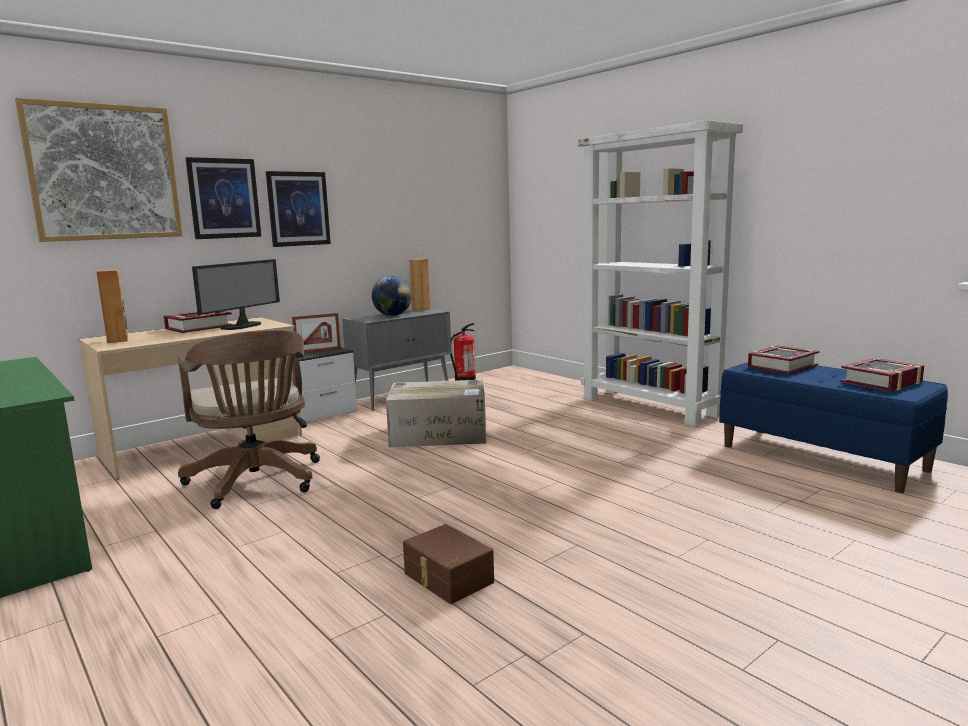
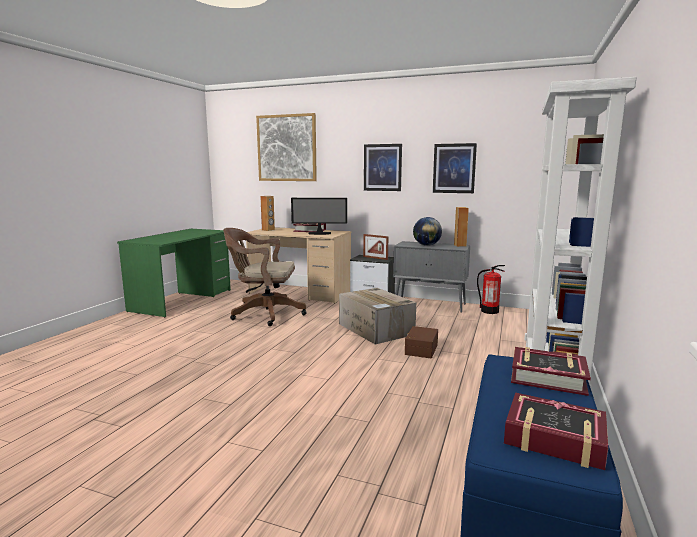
camera: 60 degrees right, 0 degrees up
(224, 198) = (340, 161): picture -> picture (454, 168)
(257, 483) = (264, 314): brown office chair -> brown office chair turned 60 degrees clockwise
(447, 578) = (175, 379): brown storage box -> brown storage box (420, 349)

